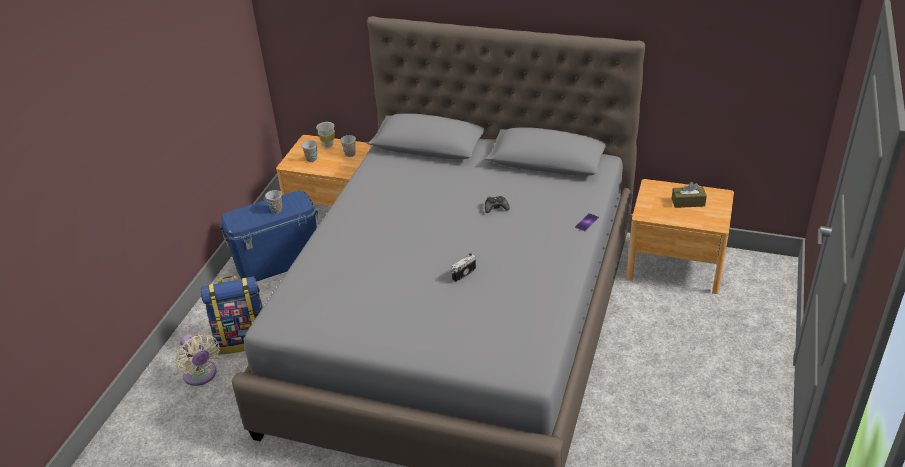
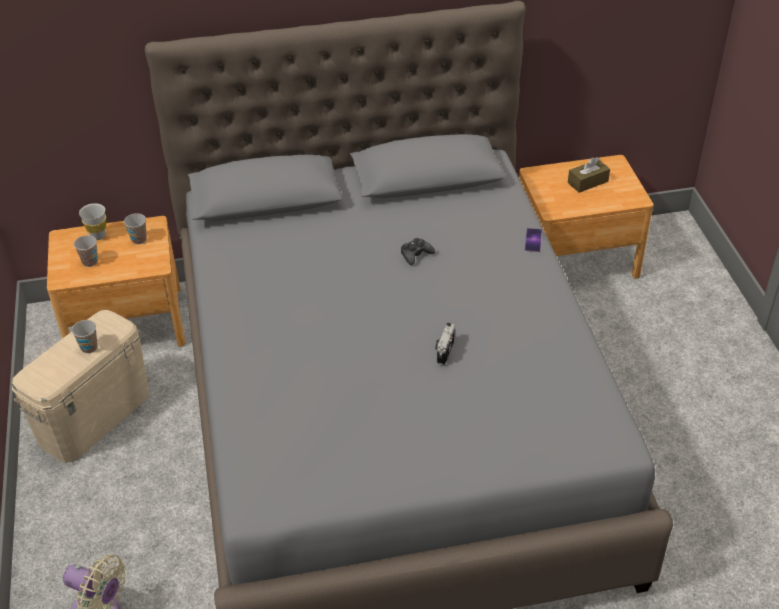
camera: 30 degrees left, 5 degrees up
(243, 339) = (122, 540): backpack -> none
(278, 262) = (94, 417): blue storage box -> beige storage box

